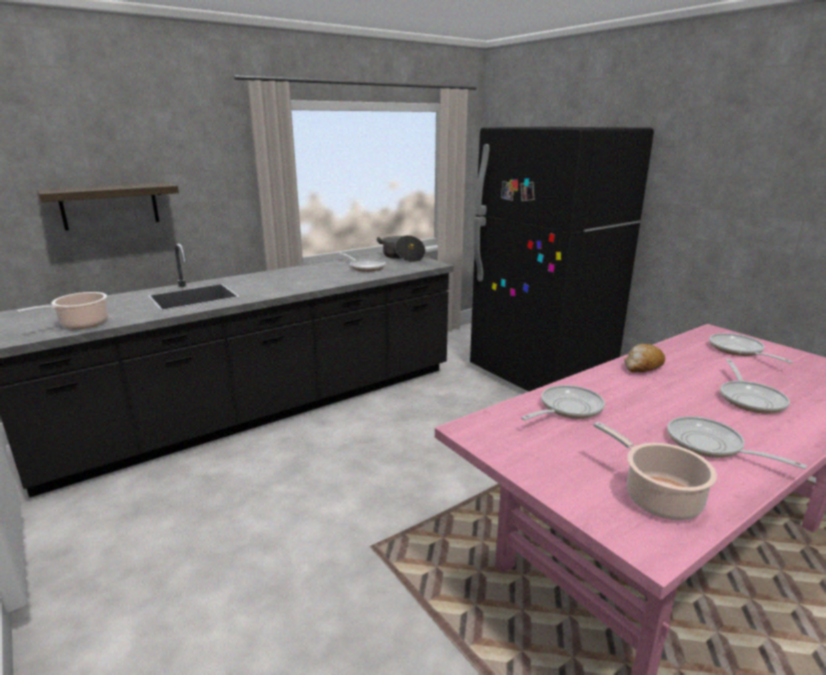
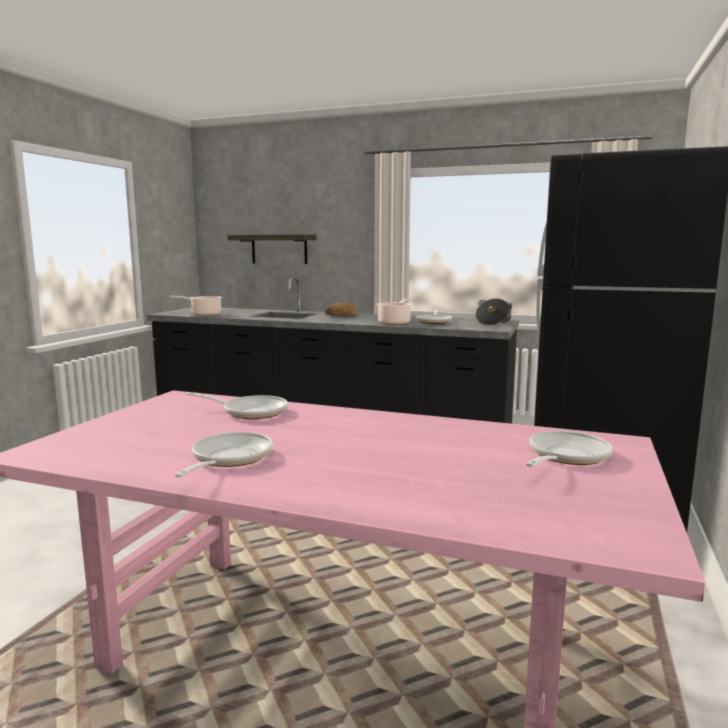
camera: 55 degrees right, 10 degrees down
(642, 366) = (404, 423): bread -> bread (341, 315)
(657, 497) = (107, 449): cooking pot -> cooking pot (395, 322)
(750, 399) = (387, 468): frying pan -> none

